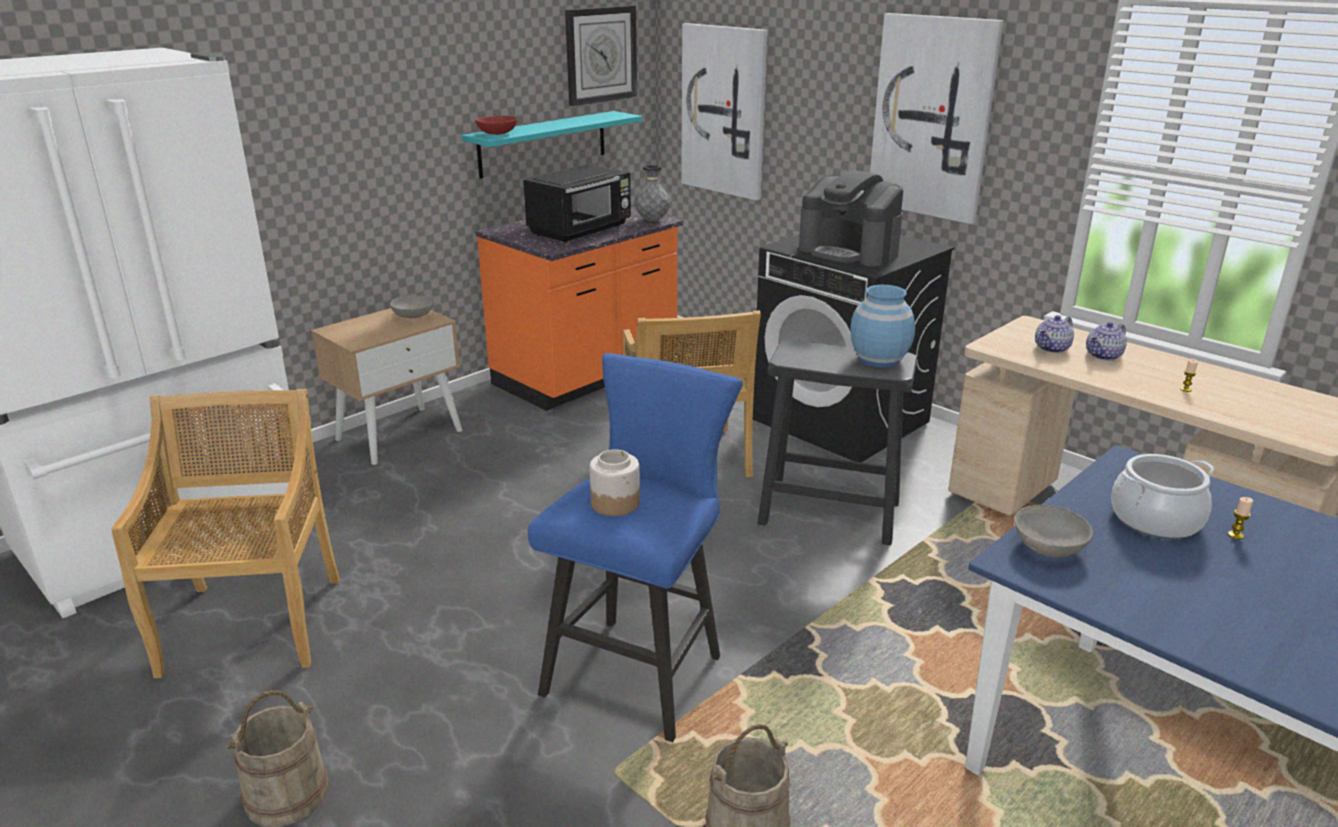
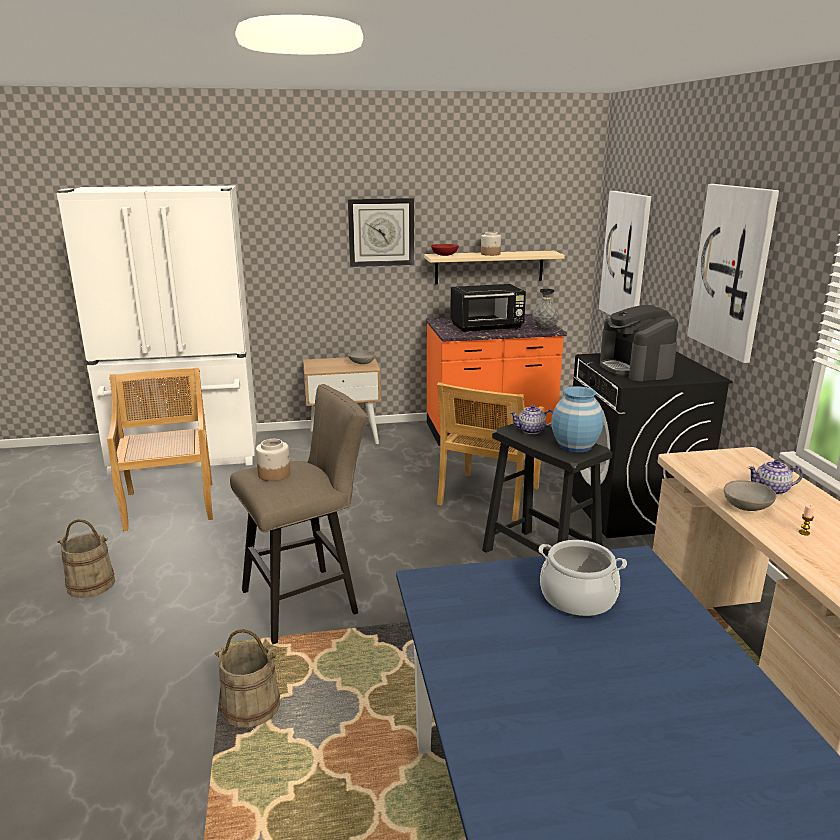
camera: 35 degrees right, 5 degrees down
(253, 623) = (170, 505): beige chair -> beige chair turned 45 degrees counterclockwise
(543, 144) = (489, 267): turquoise shelf -> beige shelf
(552, 125) = (490, 254): none -> jar
(600, 55) = (546, 210): wall clock -> wall clock (381, 232)
(641, 669) = (308, 601): blue stool -> beige stool
(1049, 548) = (464, 583): grey bowl -> grey bowl (747, 507)
(1052, 348) = (732, 473): teapot -> teapot (531, 430)
(1235, 535) = (625, 632): candle -> none

